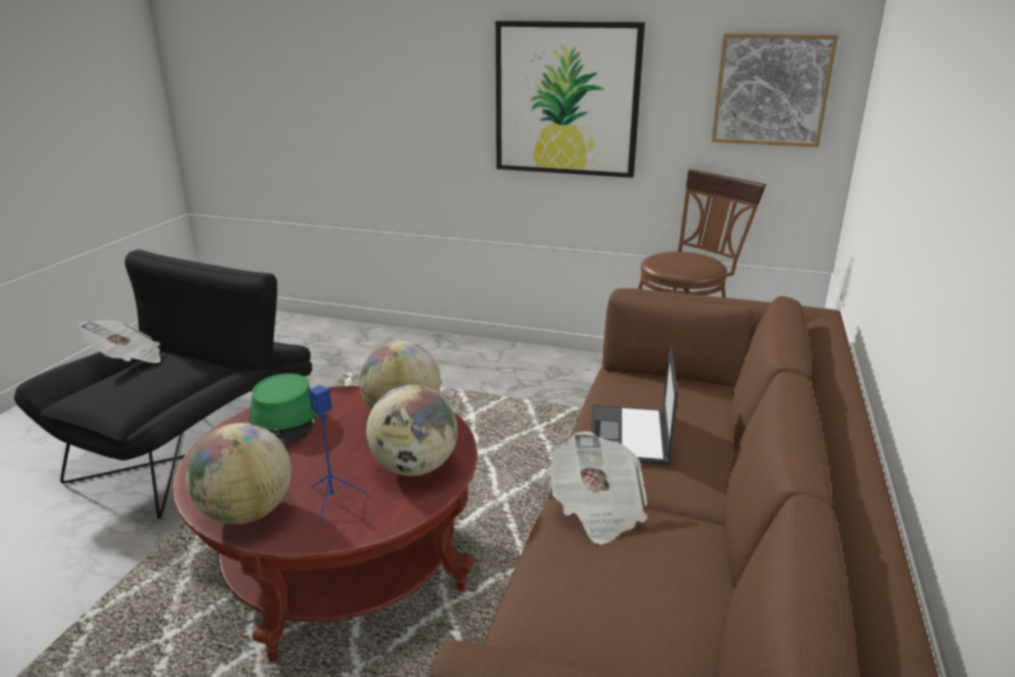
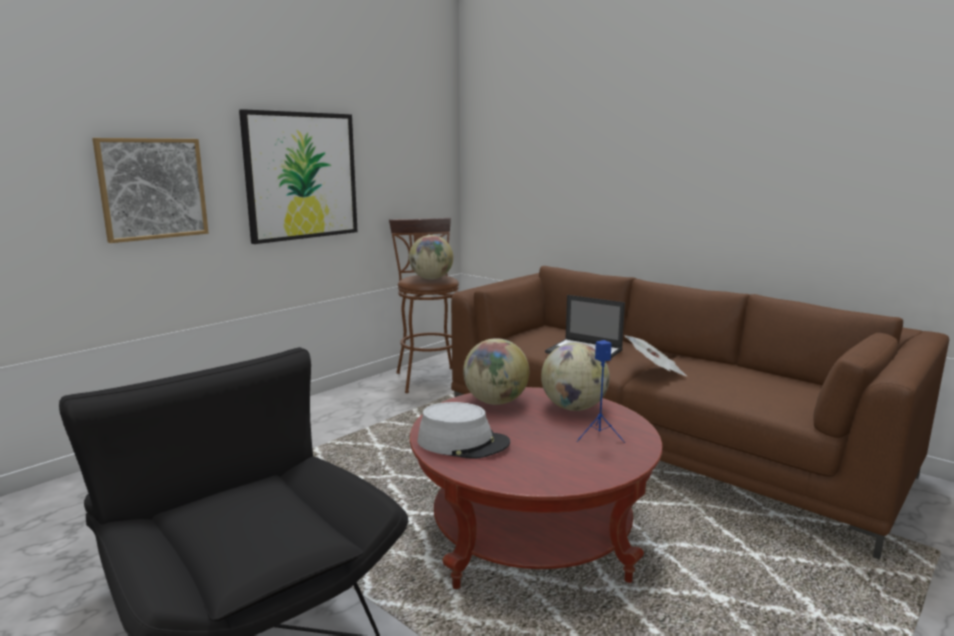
camera: 65 degrees left, 10 degrees down
(127, 359) = (170, 528): newspaper -> none
(246, 513) = (598, 466): globe -> globe (431, 279)
(283, 422) = (463, 442): green hat -> grey hat
(771, 90) = (421, 160): picture -> picture (153, 188)

